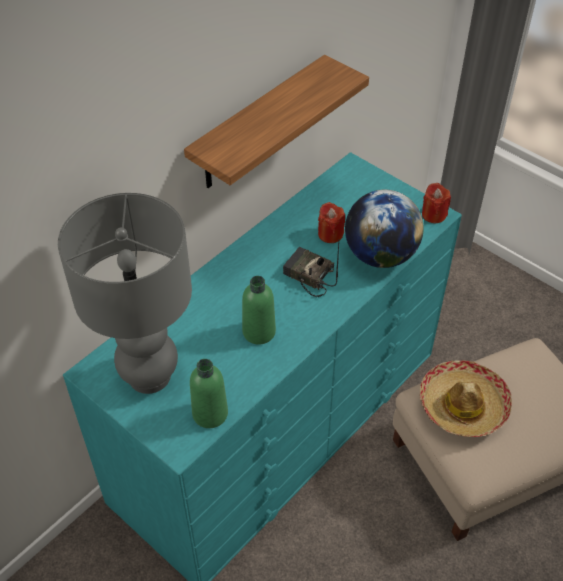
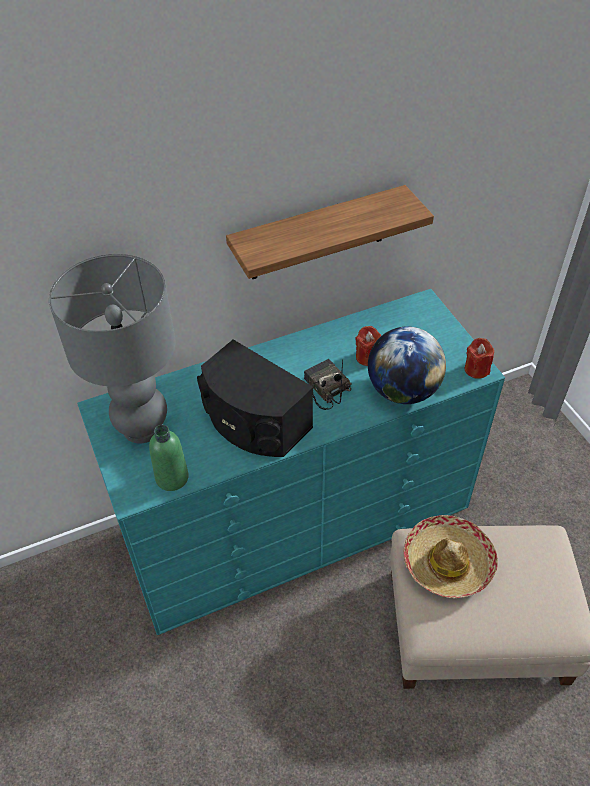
camera: 25 degrees right, 0 degrees up
(259, 332) = (253, 422): green bottle -> black speaker

